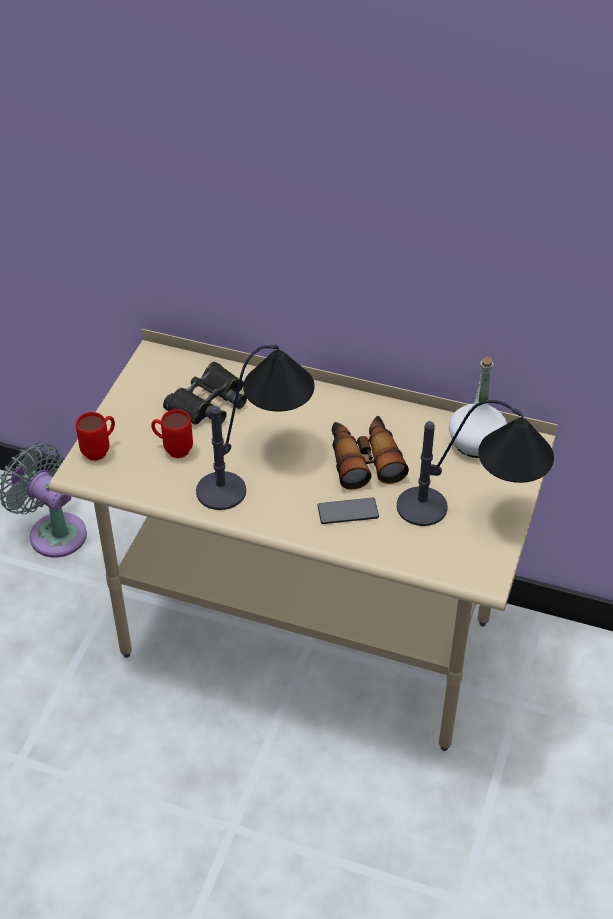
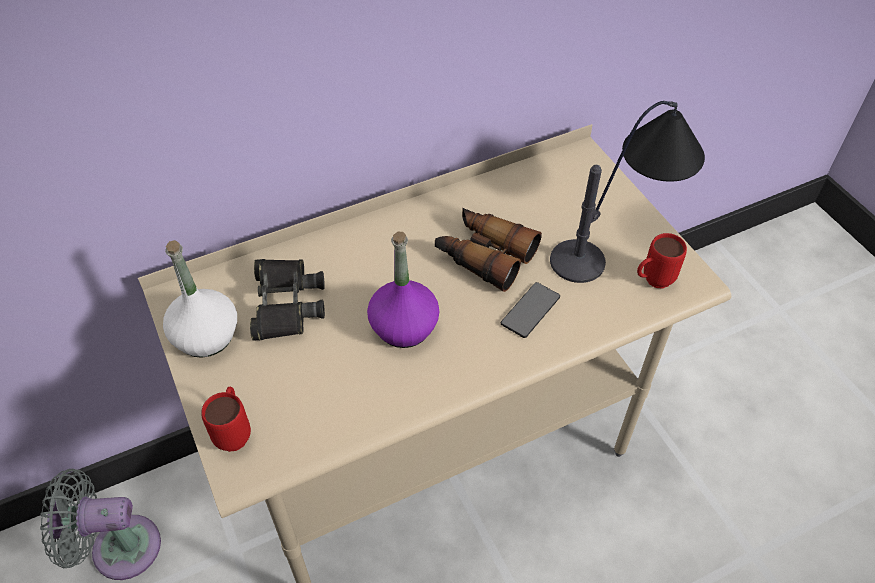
camera: 45 degrees left, 5 degrees up
(173, 449) = (307, 374): red mug -> red mug (652, 282)
(258, 464) = (404, 327): table lamp -> purple bottle
(476, 443) = (547, 180): white bottle -> white bottle (206, 336)

